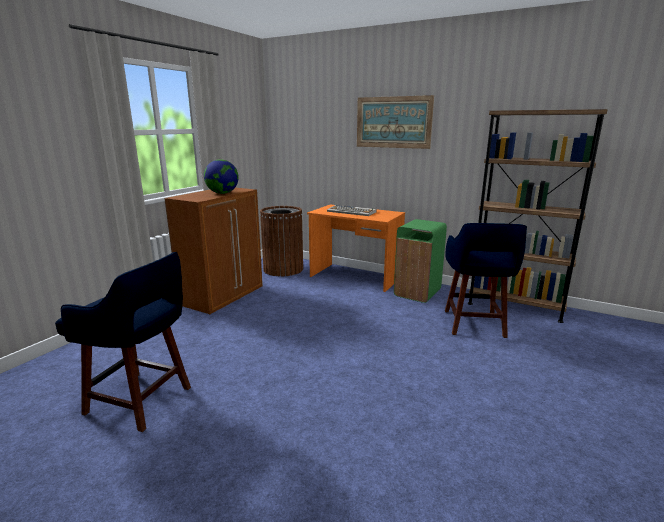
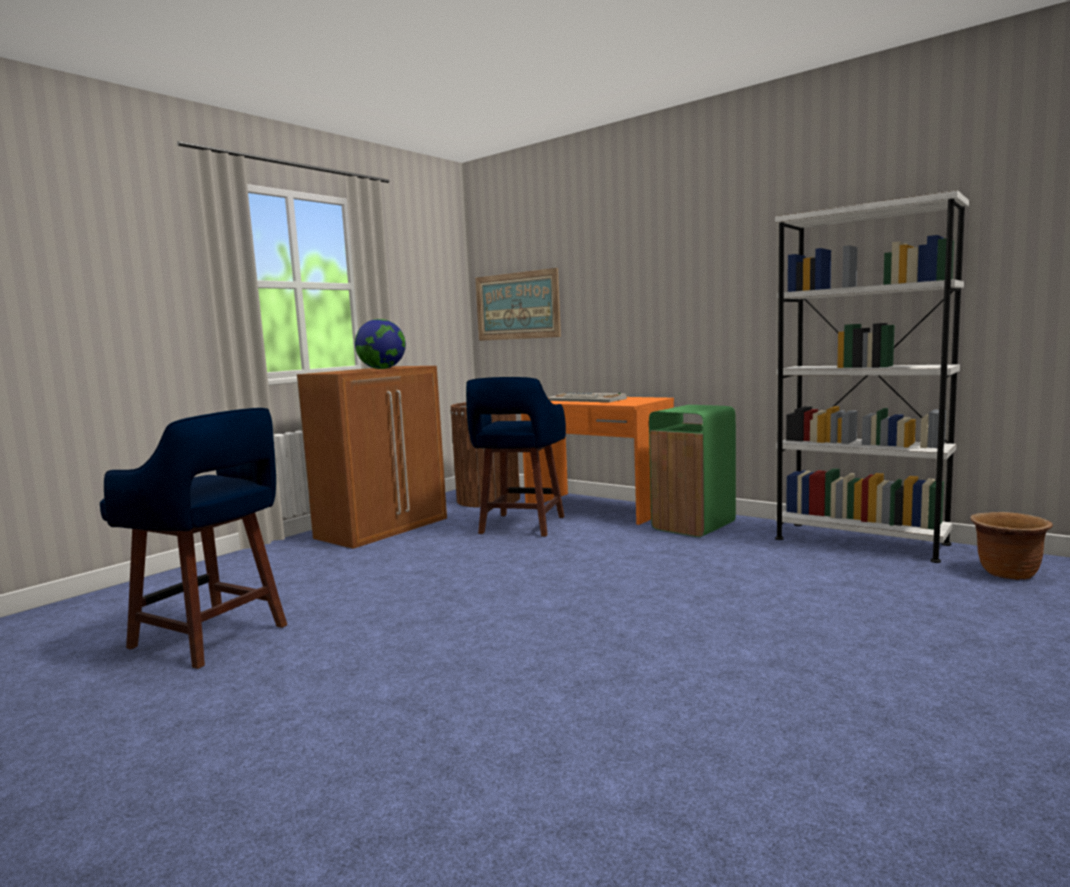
camera: 10 degrees right, 10 degrees down
(393, 122) = (647, 258): picture -> picture (517, 306)
(474, 325) = (772, 564): blue stool -> blue stool (521, 526)
(515, 305) = (860, 541): brown bookcase -> white bookcase
(600, 331) = (1008, 573): none -> brown planter

